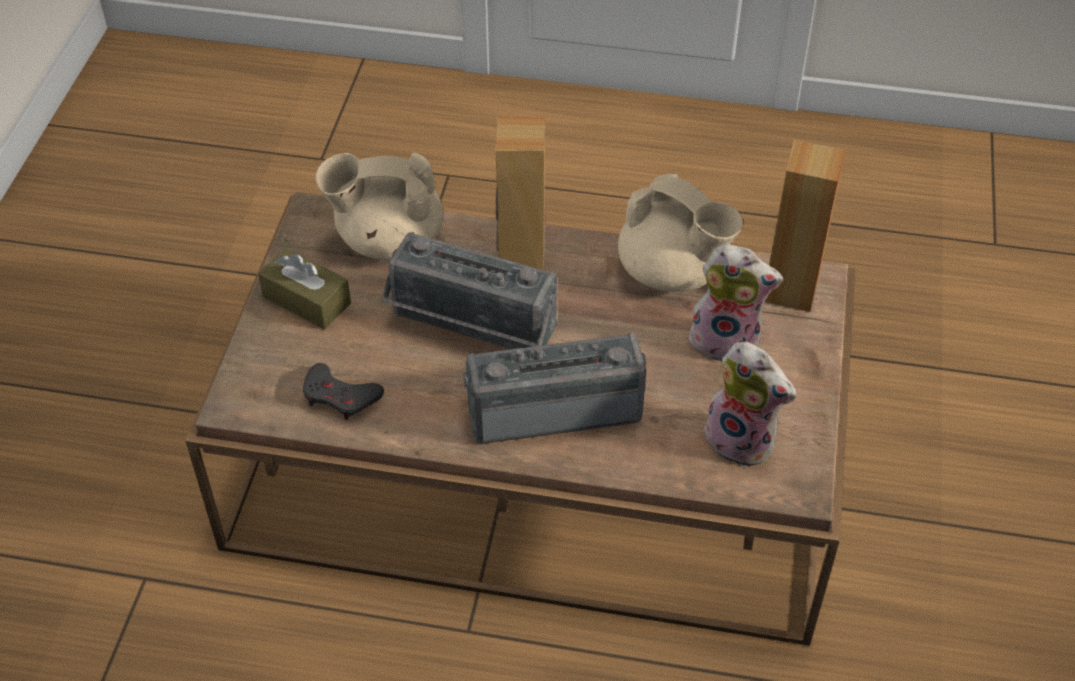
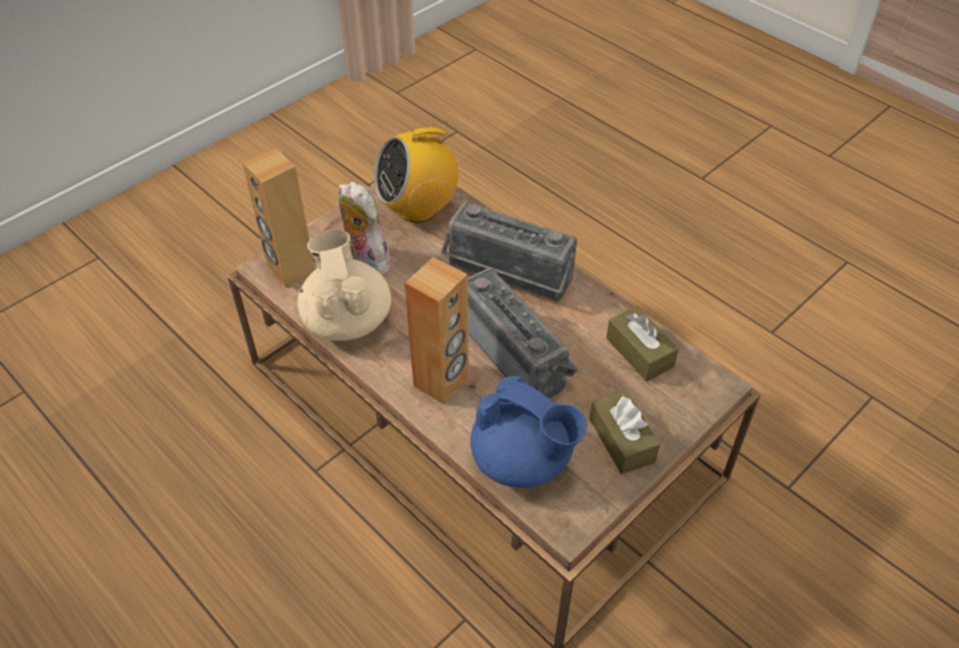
camera: 145 degrees left, 0 degrees up
(340, 396) = (639, 352): grey game controller -> brown tissue box
(388, 240) = (523, 460): beige teapot -> blue teapot
(743, 440) = (418, 209): plush toy -> radio

